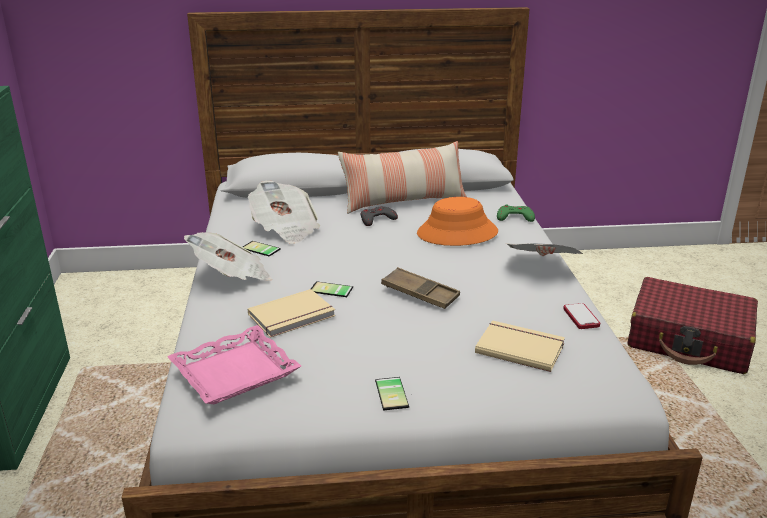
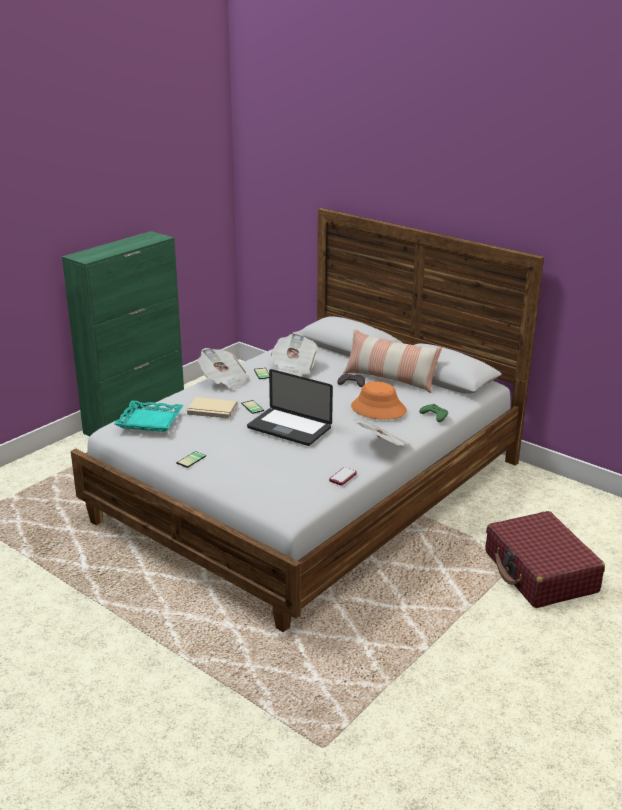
camera: 45 degrees right, 0 degrees up
(234, 371) = (150, 420): pink tray -> turquoise tray
(420, 293) = (289, 428): brown tray -> laptop
(520, 347) = (281, 472): beige book -> none

